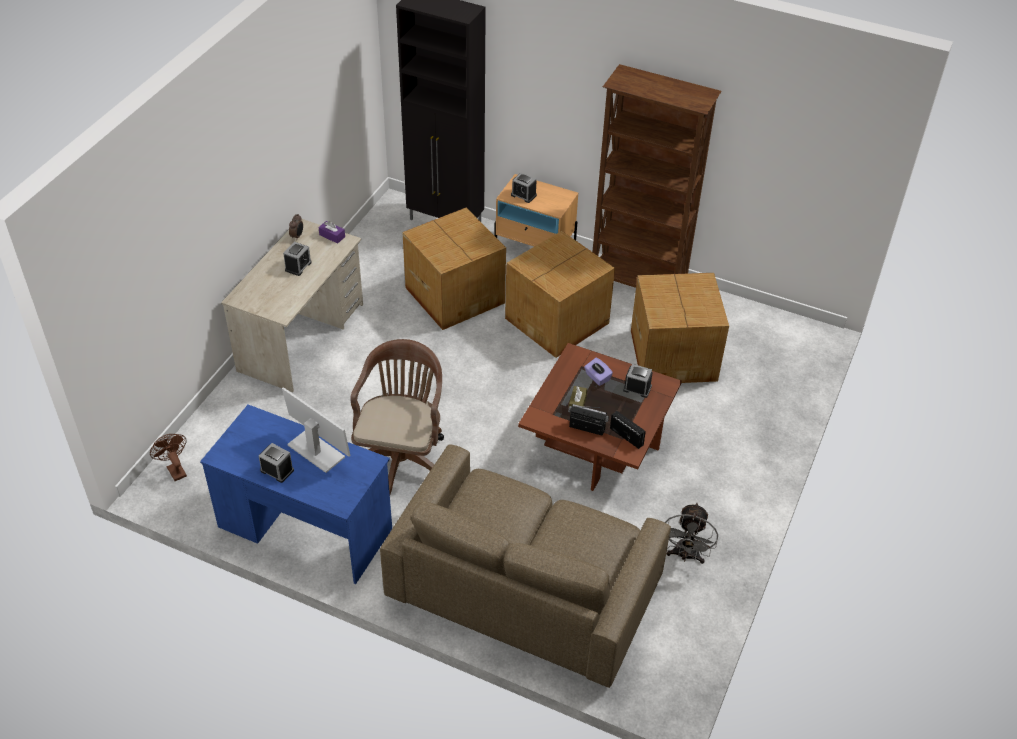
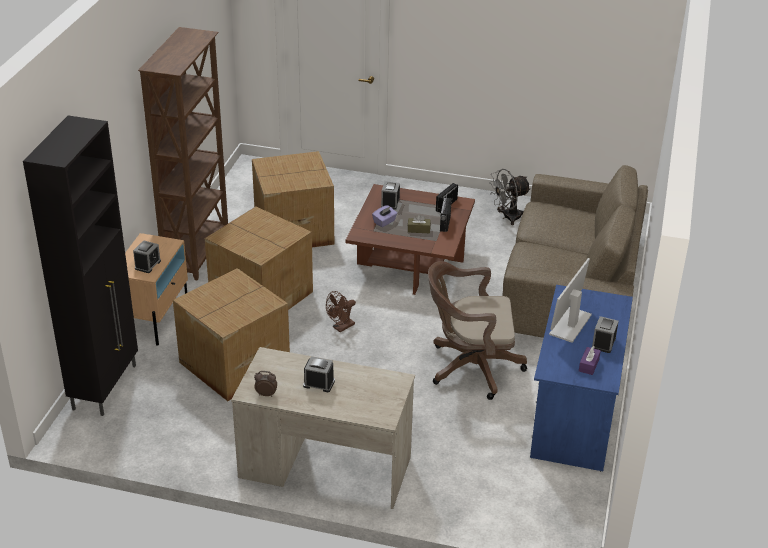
camera: 100 degrees left, 10 degrees down
(174, 469) = (548, 523): brown fan -> brown fan (341, 327)
(332, 236) = (260, 368): purple tissue box -> purple tissue box (589, 365)
(685, 556) = (507, 217): grey fan -> grey fan turned 150 degrees clockwise

